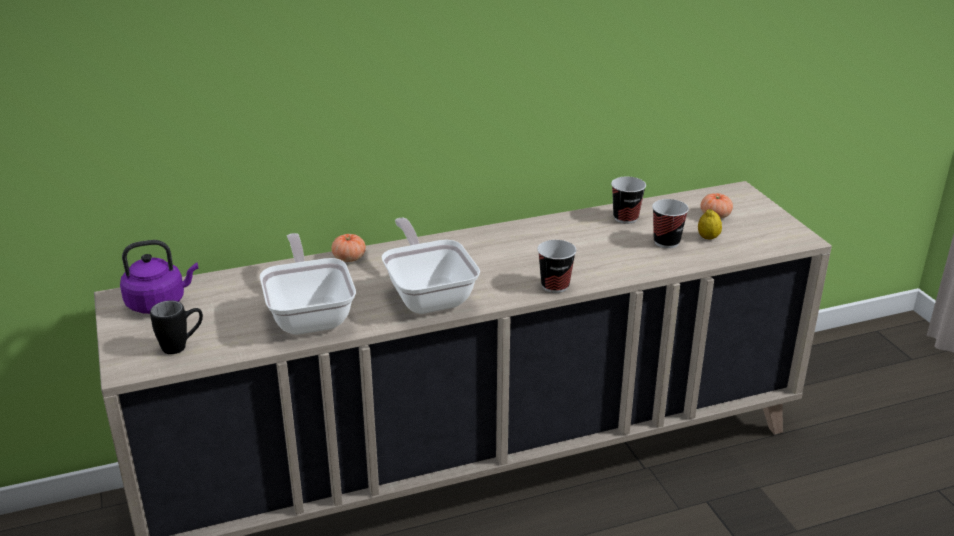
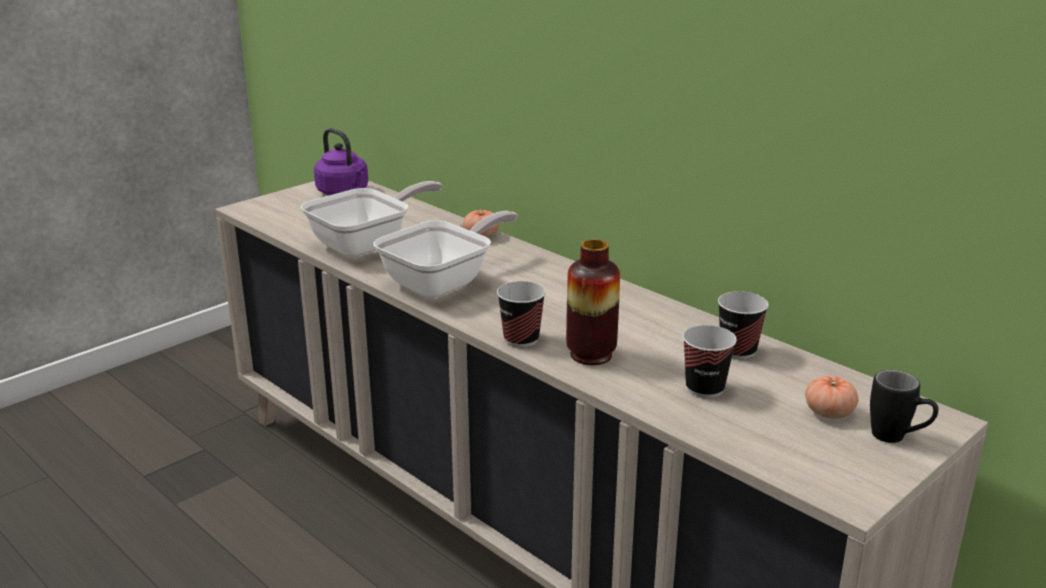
camera: 65 degrees right, 5 degrees down
(182, 346) = (286, 215): black mug -> black mug (897, 438)
(597, 266) = (591, 355): none -> vase
(708, 238) = (754, 417): lemon -> none

